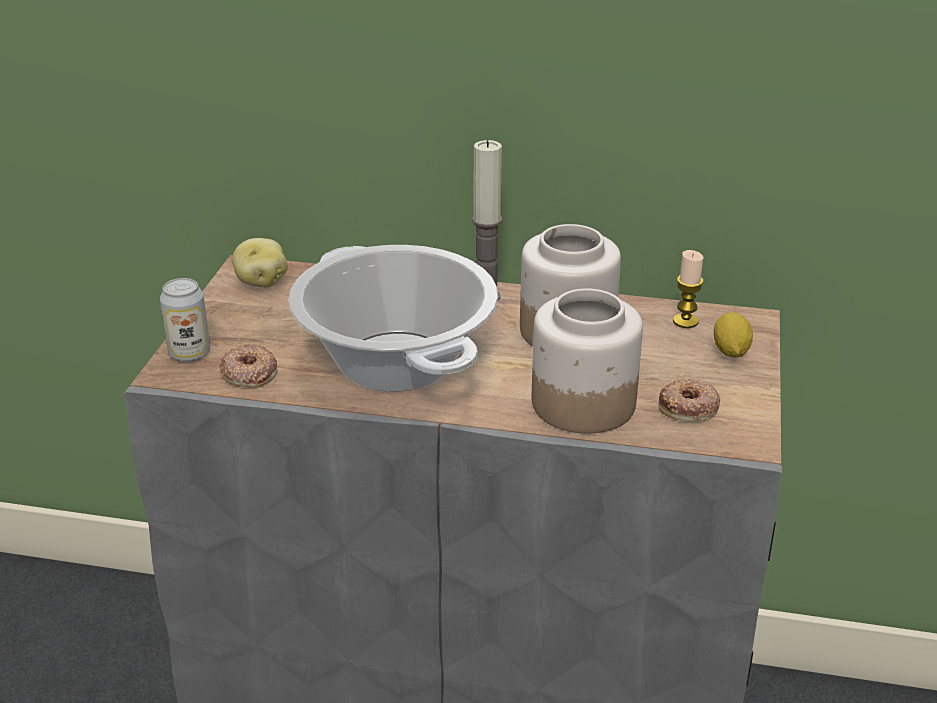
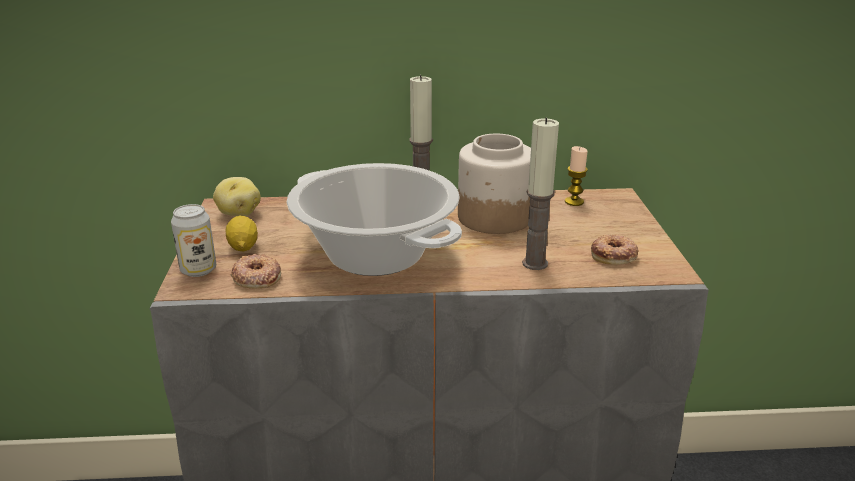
camera: 15 degrees left, 5 degrees down
(581, 403) = (535, 263): jar -> candle
(731, 350) = (617, 215): lemon -> lemon (243, 246)

